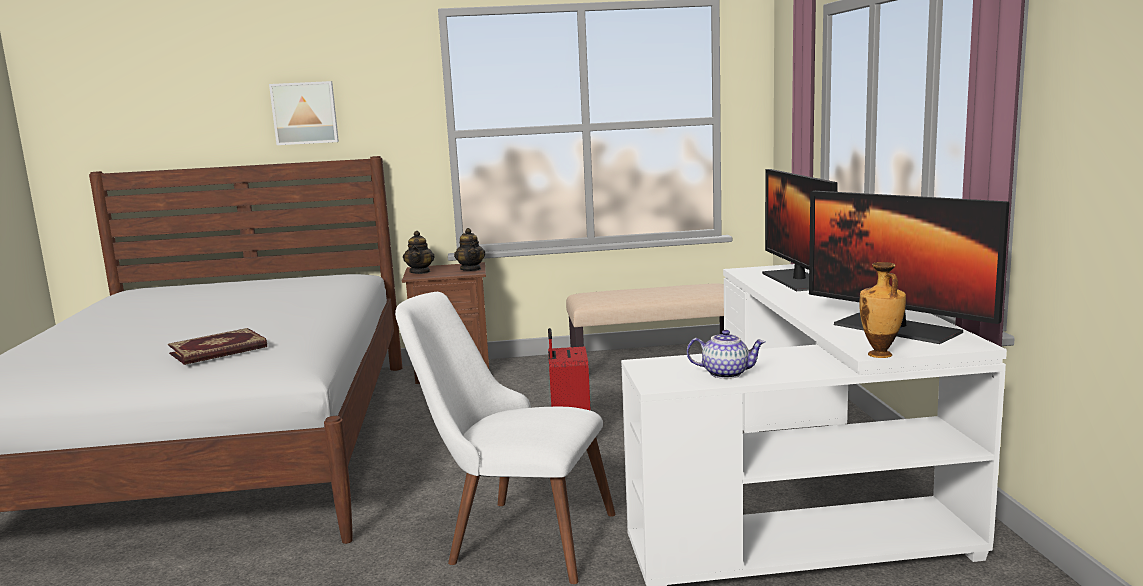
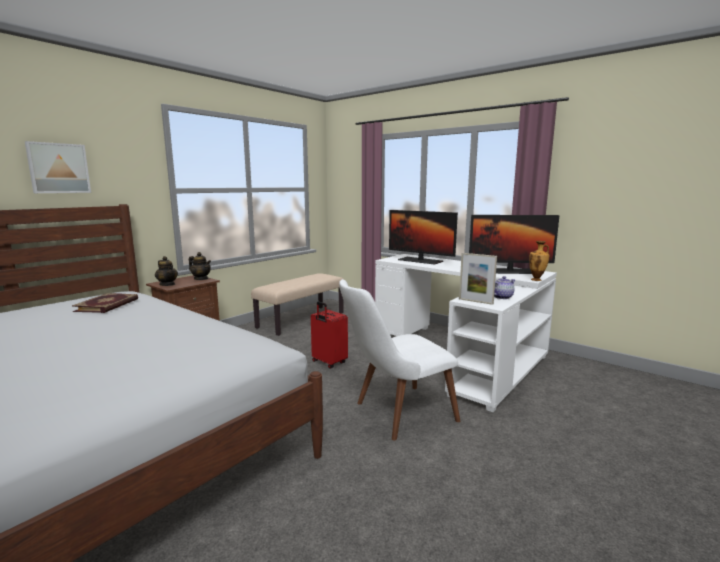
camera: 45 degrees left, 0 degrees up
(219, 351) = (185, 350): book -> book (108, 305)
(654, 370) = (475, 301): none -> picture frame

